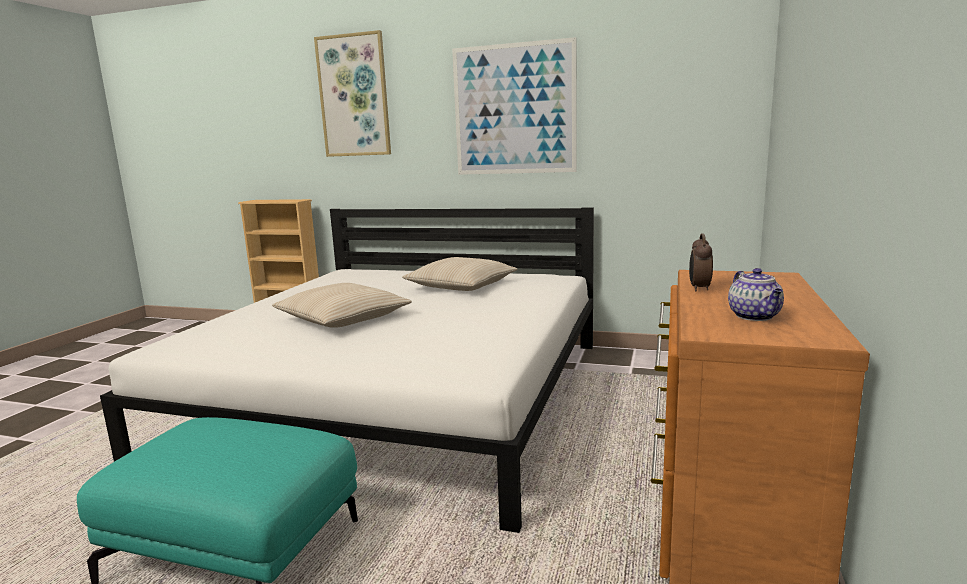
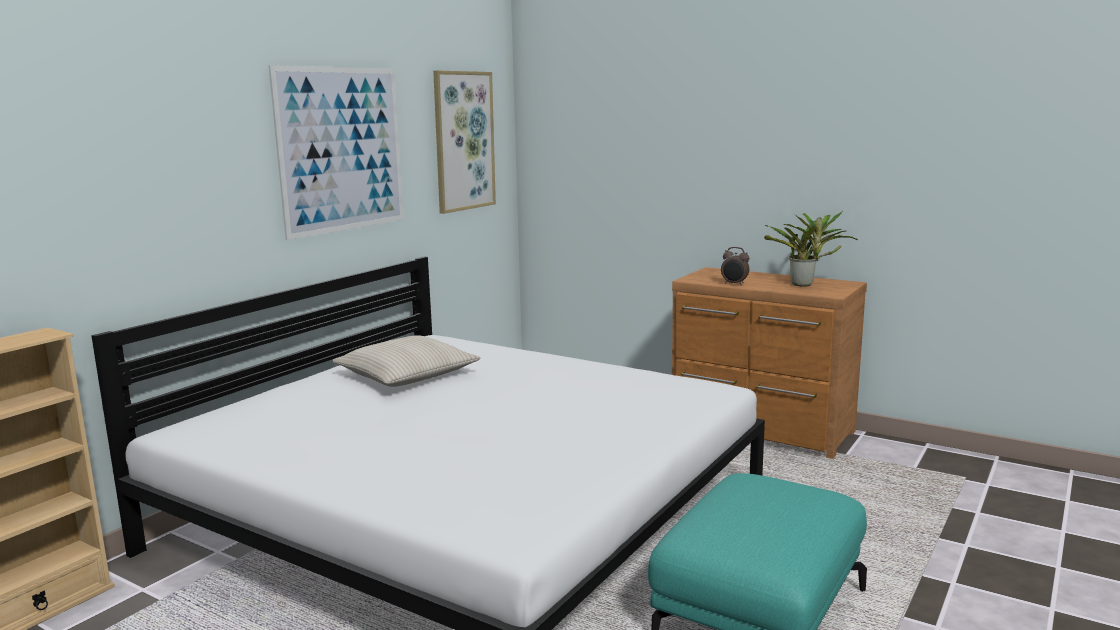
camera: 75 degrees left, 0 degrees up
(343, 318) = (482, 433): beige pillow -> none
(354, 96) = (117, 127): picture -> picture (463, 141)
(755, 316) = (805, 285): teapot -> potted plant

